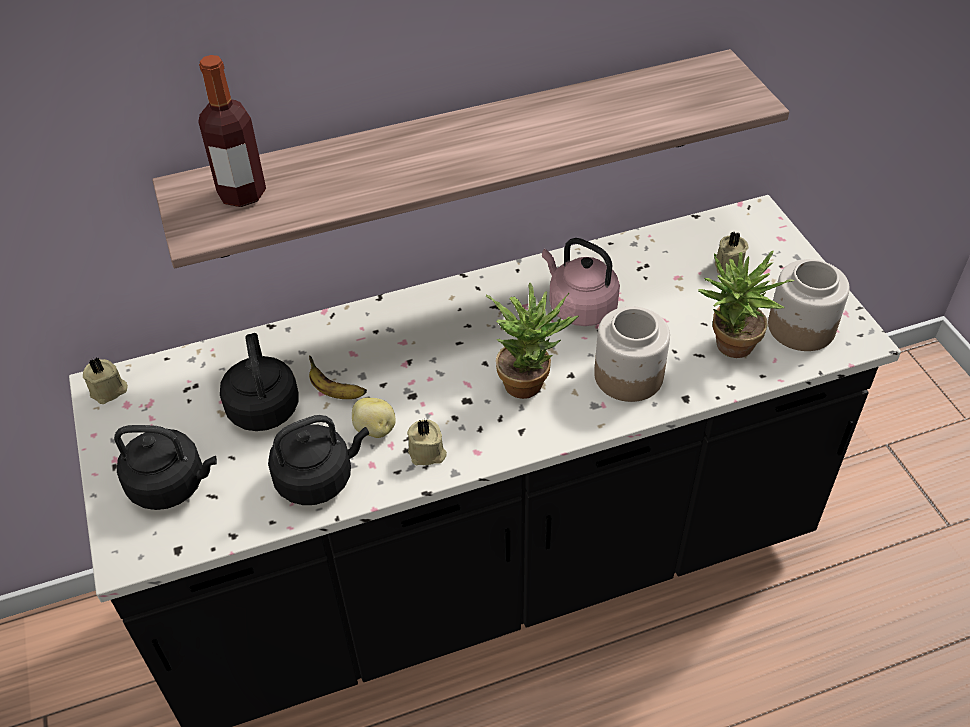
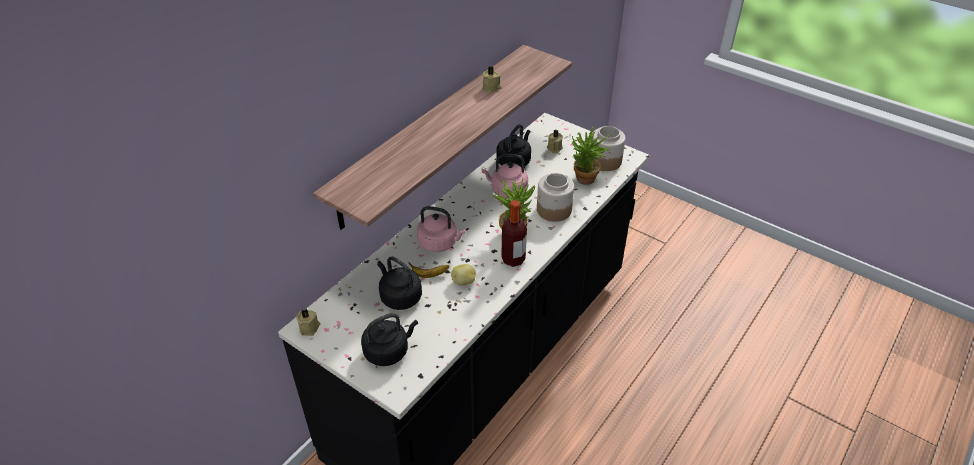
camera: 35 degrees left, 5 degrees down
(242, 194) = (368, 181): bottle -> bottle (513, 259)
(318, 478) = (458, 313): black kettle -> black kettle (514, 161)
(397, 347) = (440, 243): none -> pink kettle
(427, 453) = (497, 280): beige candle -> beige candle (491, 88)

